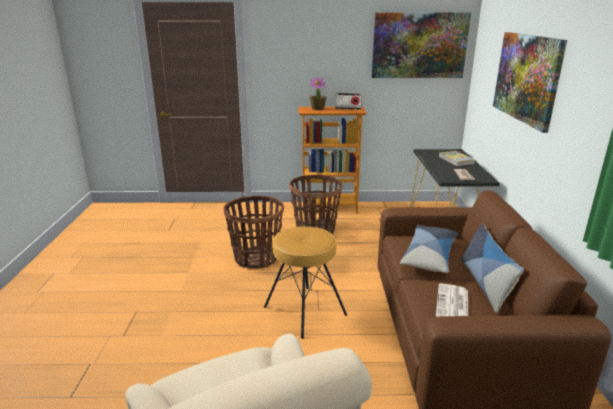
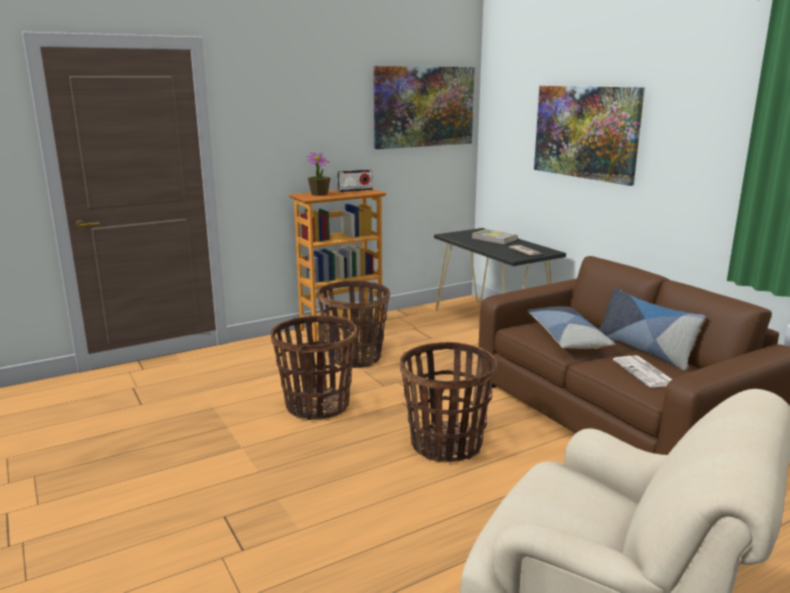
camera: 30 degrees left, 5 degrees down
(304, 311) = (446, 445): brown stool -> basket

